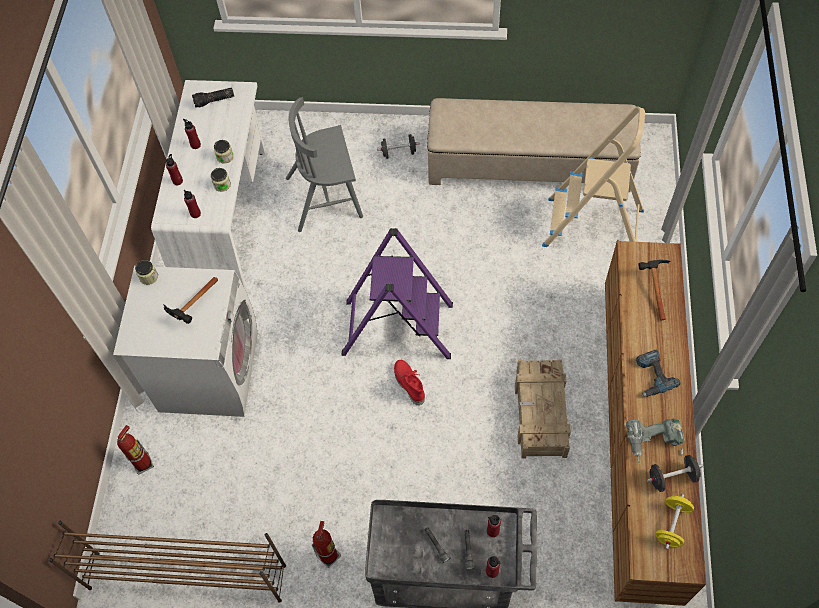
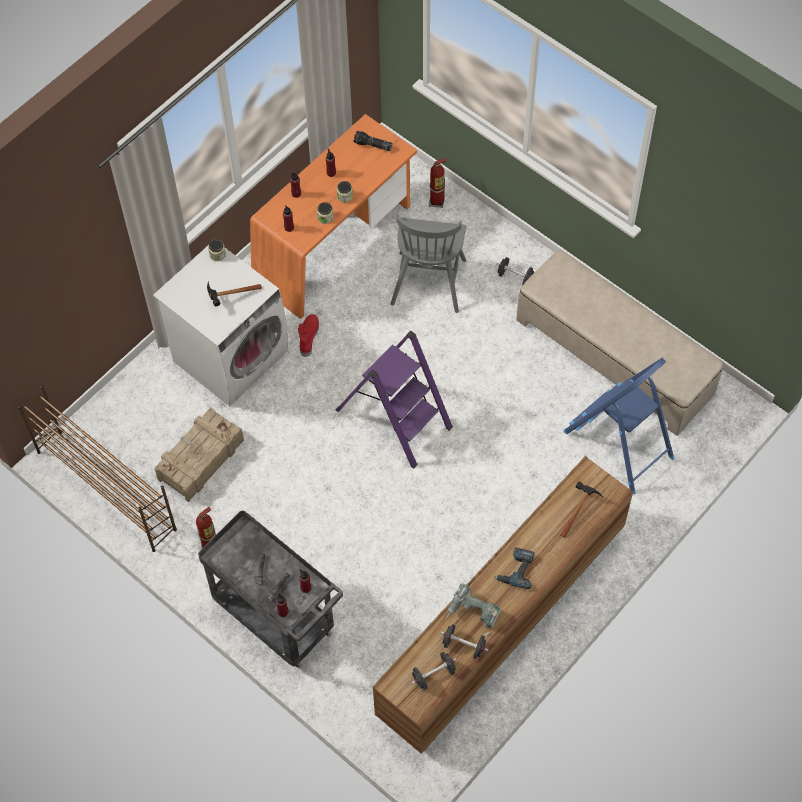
camera: 35 degrees right, 0 degrees up
(143, 463) = (136, 391): fire extinguisher -> fire extinguisher (437, 201)
(227, 220) = (335, 245): white desk -> orange desk
(329, 196) = (429, 277): grey chair -> grey chair turned 105 degrees counterclockwise
(408, 384) = (366, 465): red boot -> red boot (308, 337)
(540, 414) = (444, 555): crate -> crate (200, 460)
(592, 228) = (617, 443): beige step ladder -> blue step ladder
(671, 525) = (433, 675): yellow dumbbell -> black dumbbell

